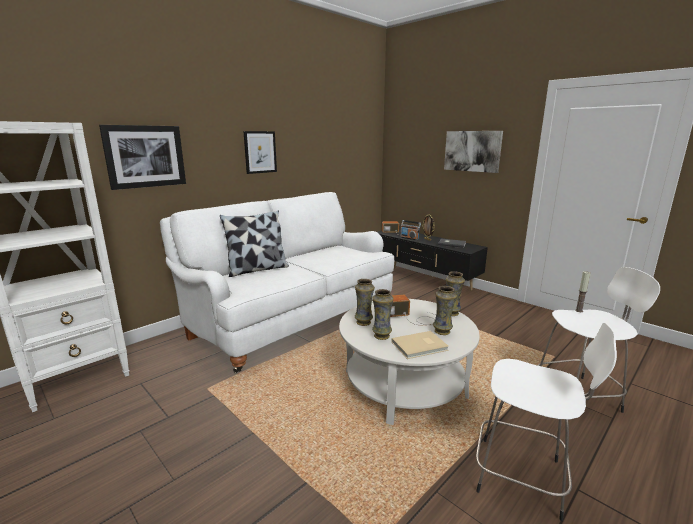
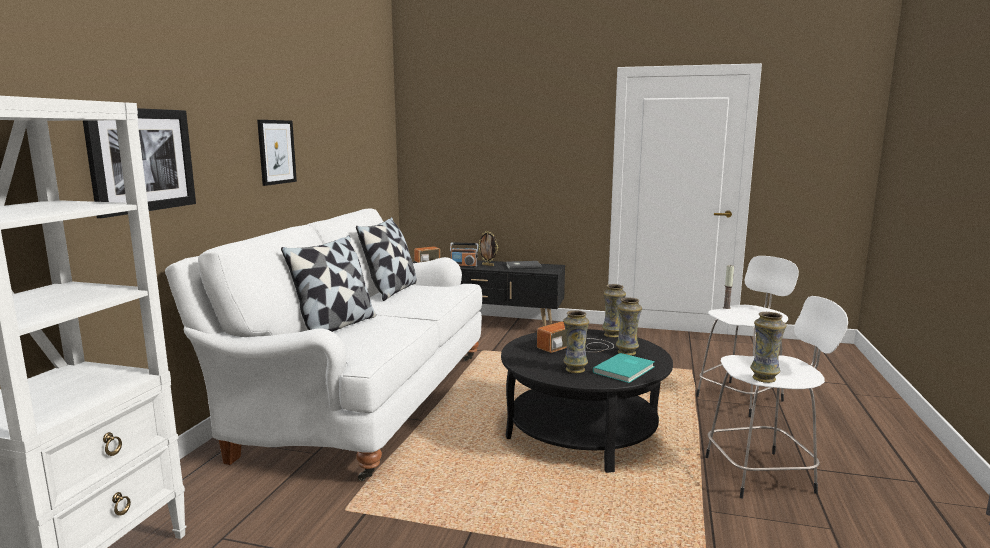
camera: 30 degrees left, 5 degrees down
(326, 250) = (391, 291): none -> pillow
(364, 322) = (537, 362): vase -> vase (764, 378)
(404, 384) = (582, 432): white coffee table -> black coffee table
(420, 346) = (625, 370): beige book -> turquoise book
(472, 151) = (533, 147): picture -> none

